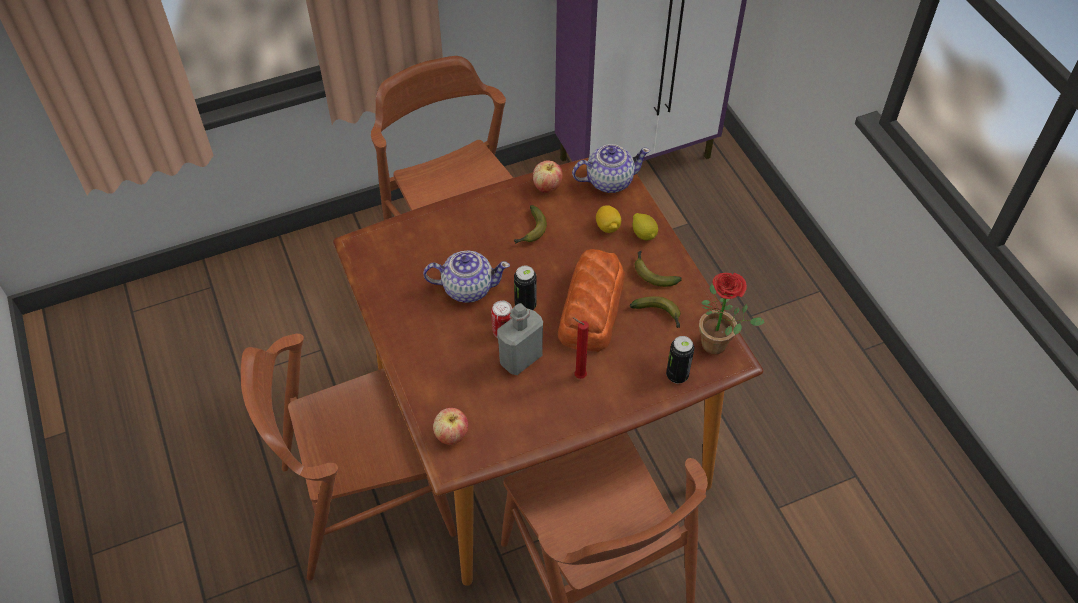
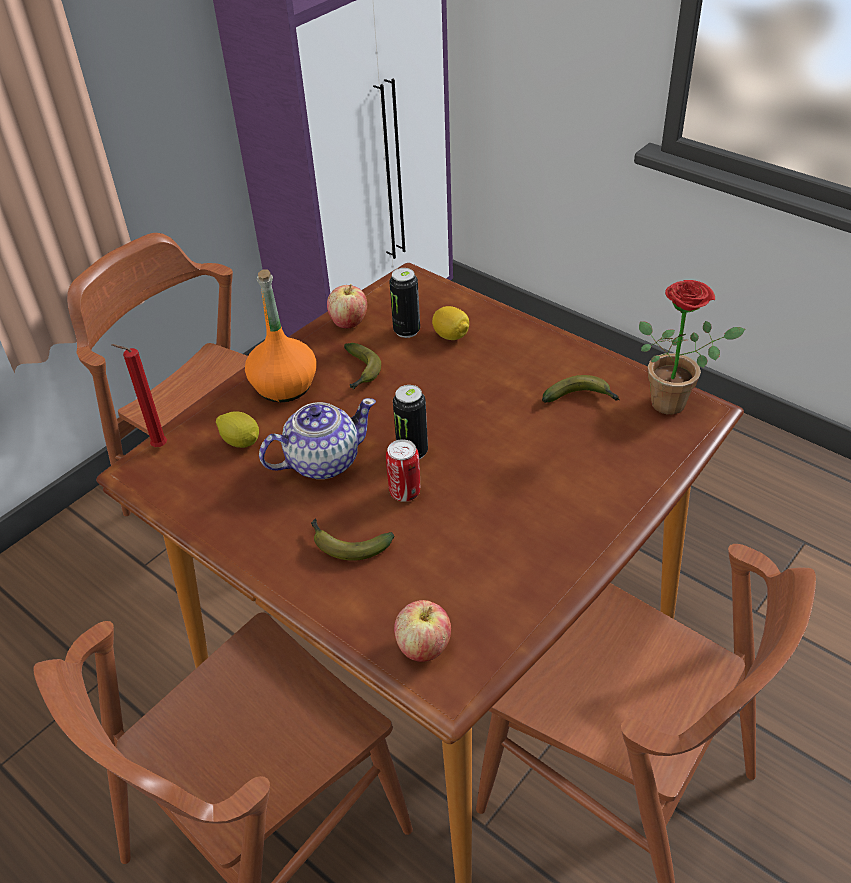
camera: 25 degrees left, 10 degrees down
(477, 220) = (284, 386): none -> orange bottle
(521, 358) = (450, 513): grey bottle -> none
(578, 376) = (538, 502): red candle -> red candle (157, 447)
(590, 308) = (496, 423): bread -> none
(609, 181) = (418, 293): teapot -> none
(644, 234) = (498, 328): lemon -> lemon (241, 441)
(652, 273) = (539, 361): banana -> banana (346, 545)
(677, 375) = (655, 452): can -> can (406, 331)

